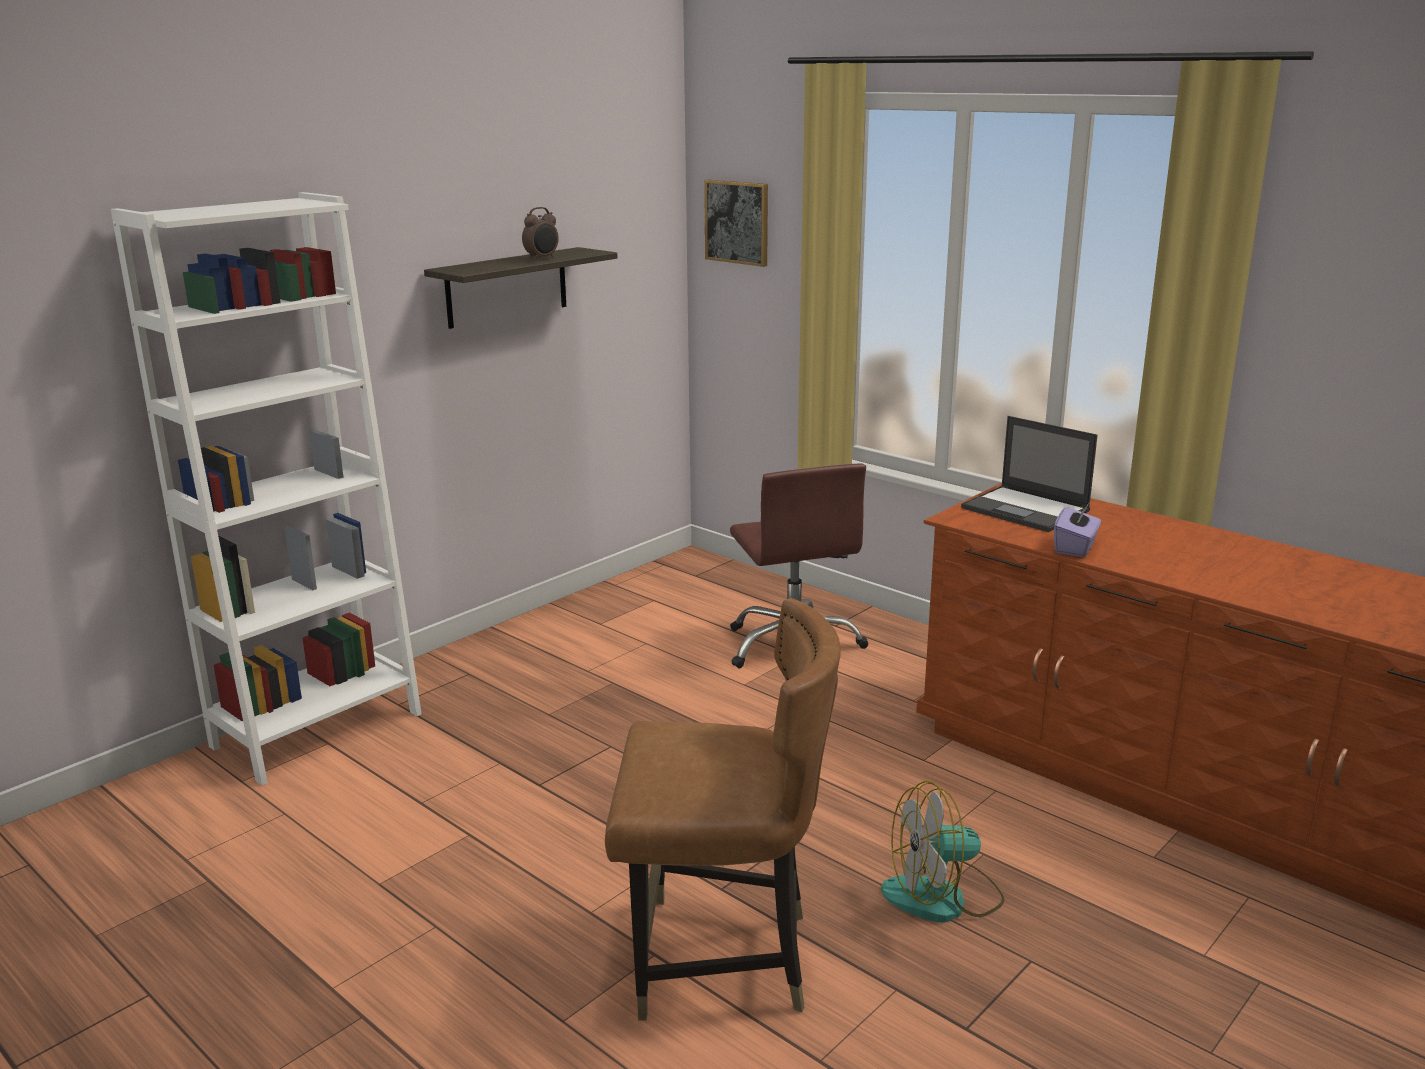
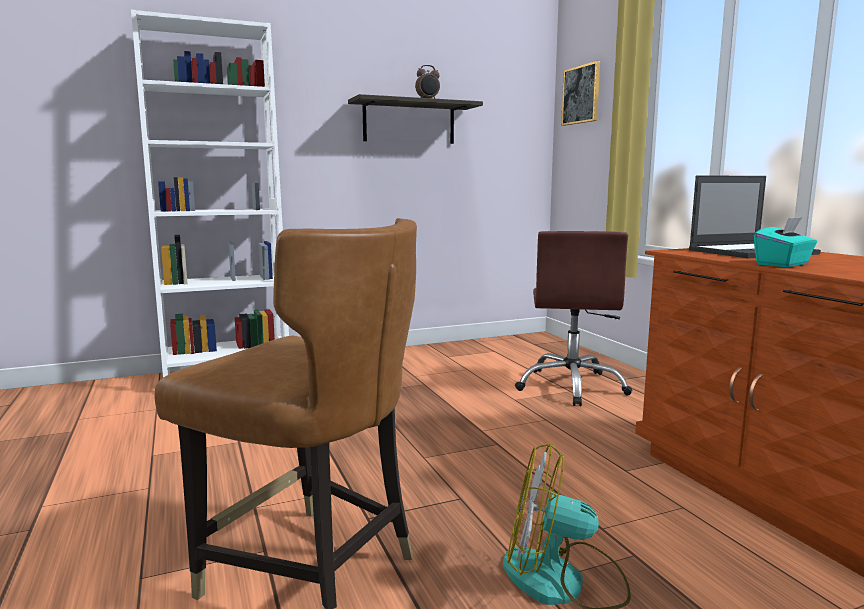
camera: 25 degrees right, 10 degrees down
(1026, 510) = (752, 252): laptop -> laptop turned 90 degrees counterclockwise
(1075, 548) = (783, 264): purple tissue box -> turquoise tissue box

